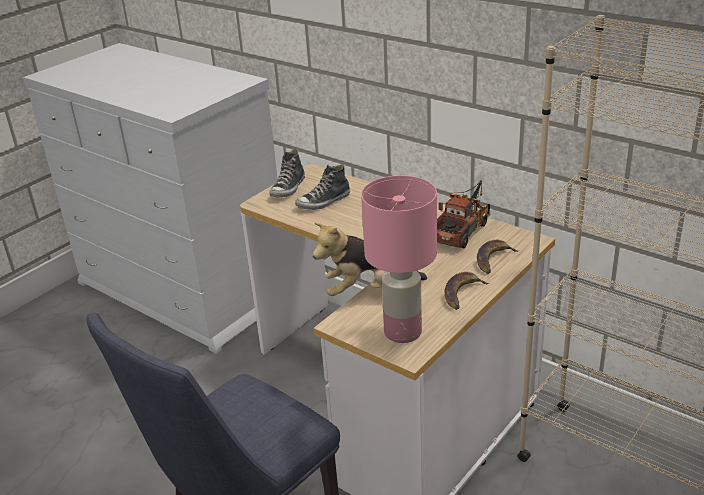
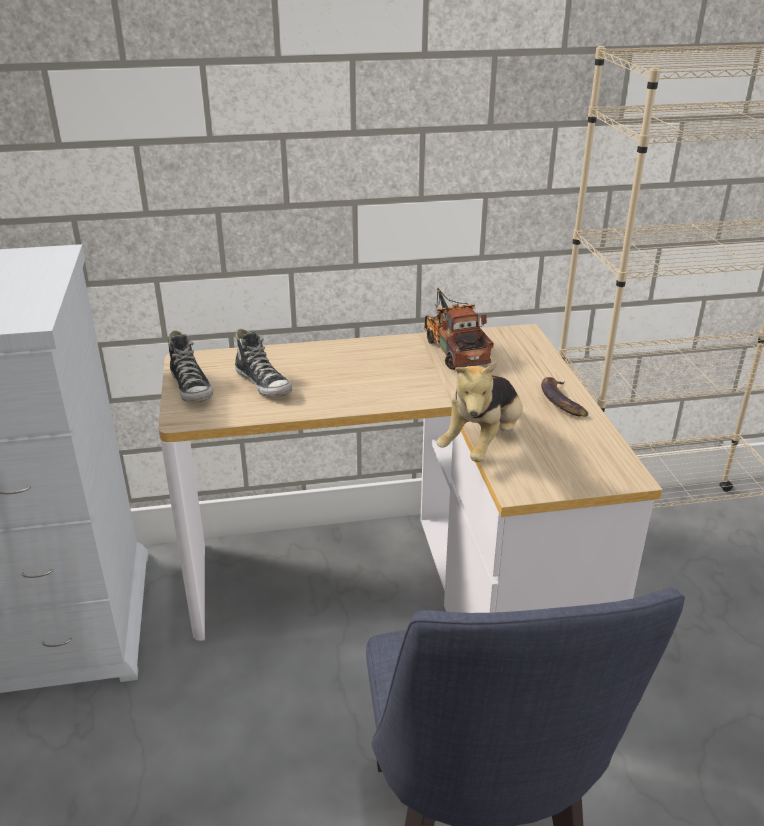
camera: 50 degrees left, 0 degrees up
(324, 202) = (264, 384): shoe -> shoe turned 45 degrees counterclockwise
(401, 332) = (584, 462): pink table lamp -> none
(493, 259) = (527, 361): banana -> none

